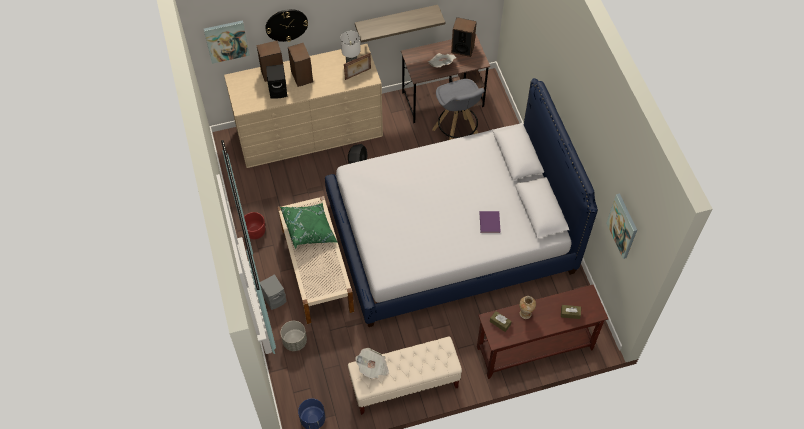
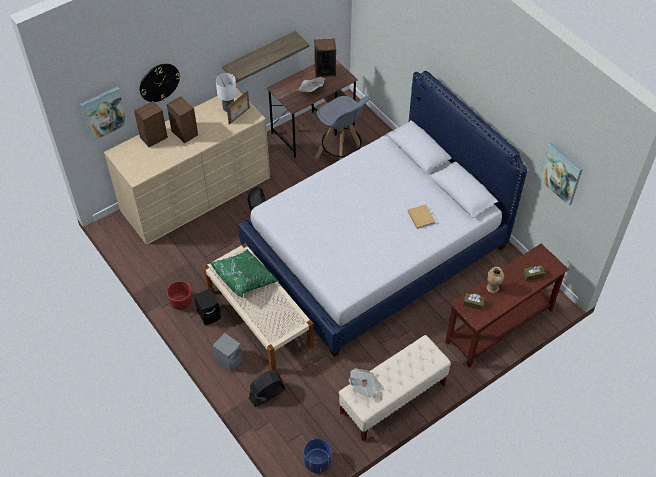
camera: 20 degrees left, 5 degrees down
(279, 90) = (167, 151): black speaker -> black speaker (210, 314)
(294, 341) = (267, 394): grey planter -> black fan
(489, 222) = (420, 216): purple book -> beige book

